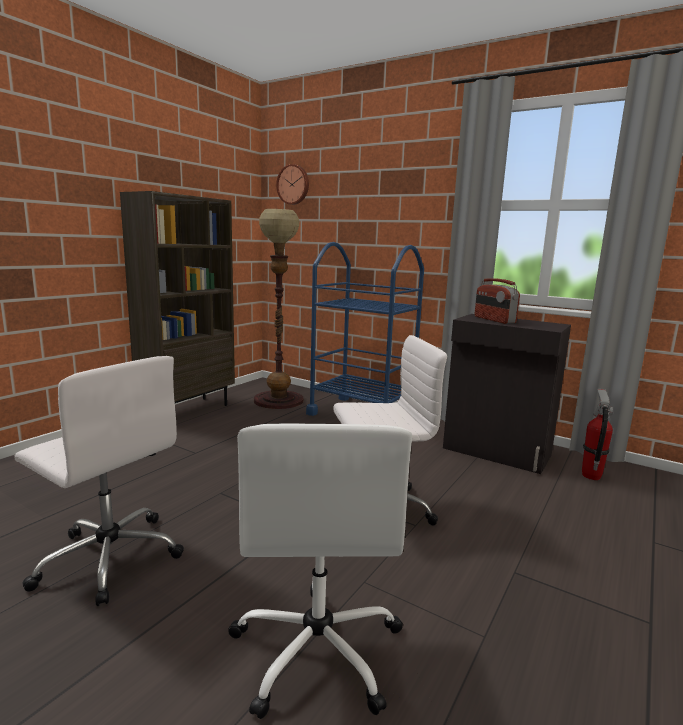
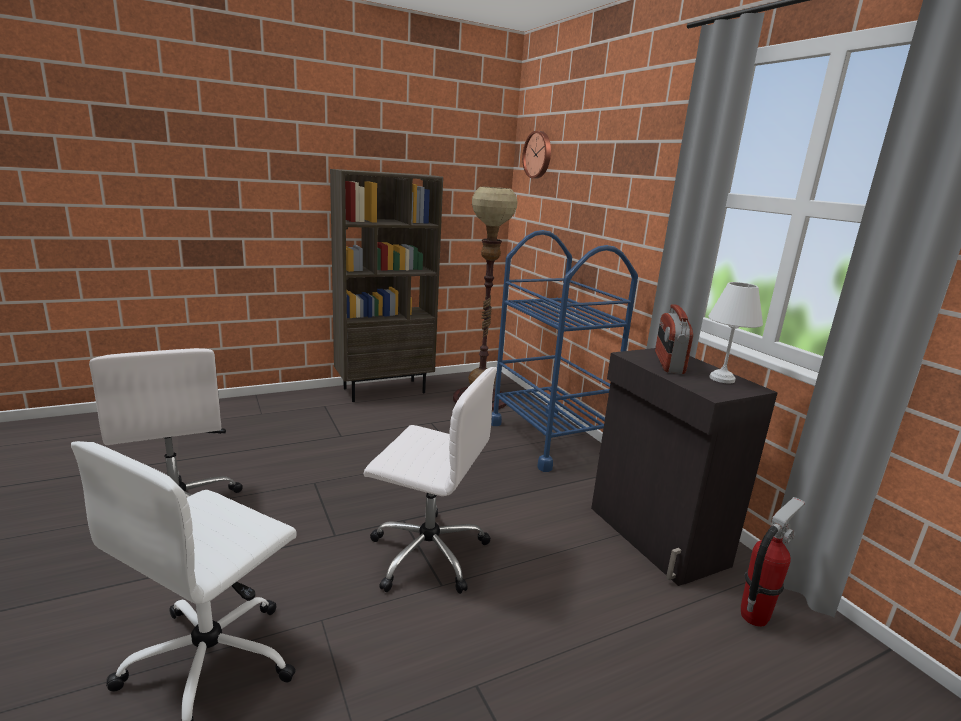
camera: 30 degrees right, 5 degrees up
(535, 322) = (720, 378): none -> white table lamp

